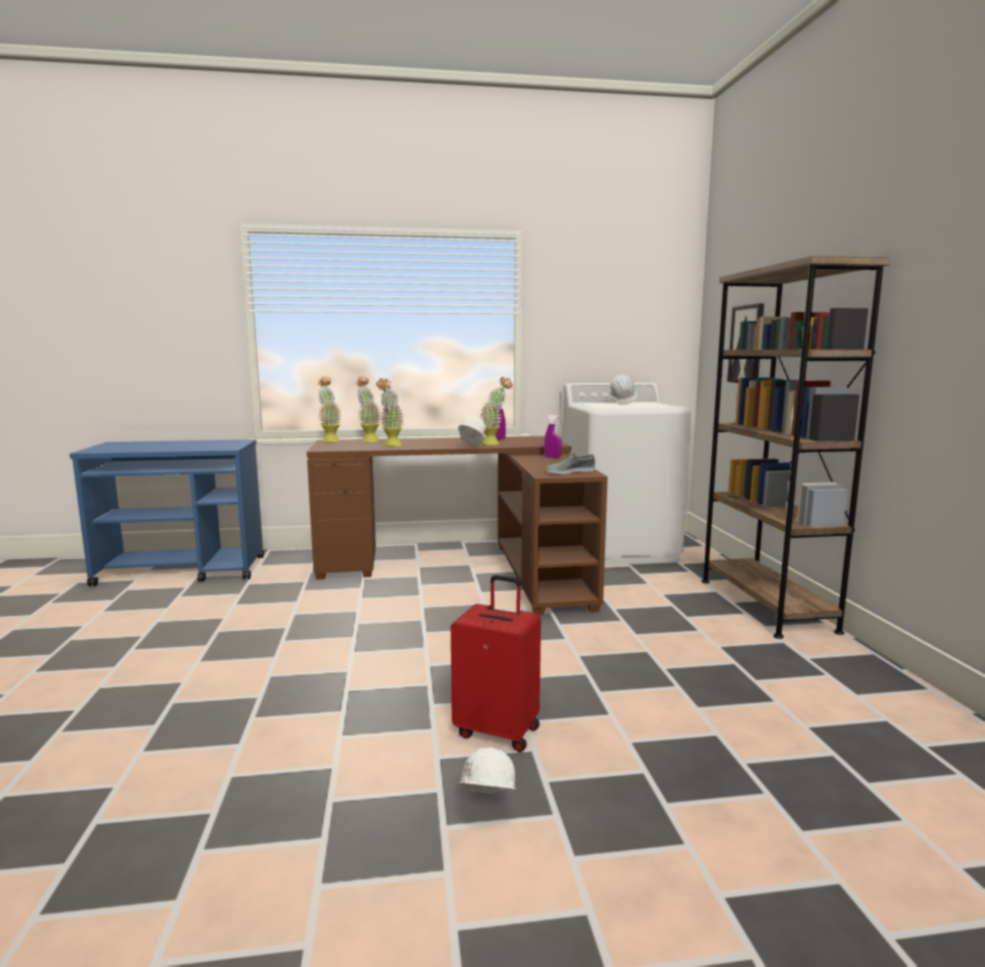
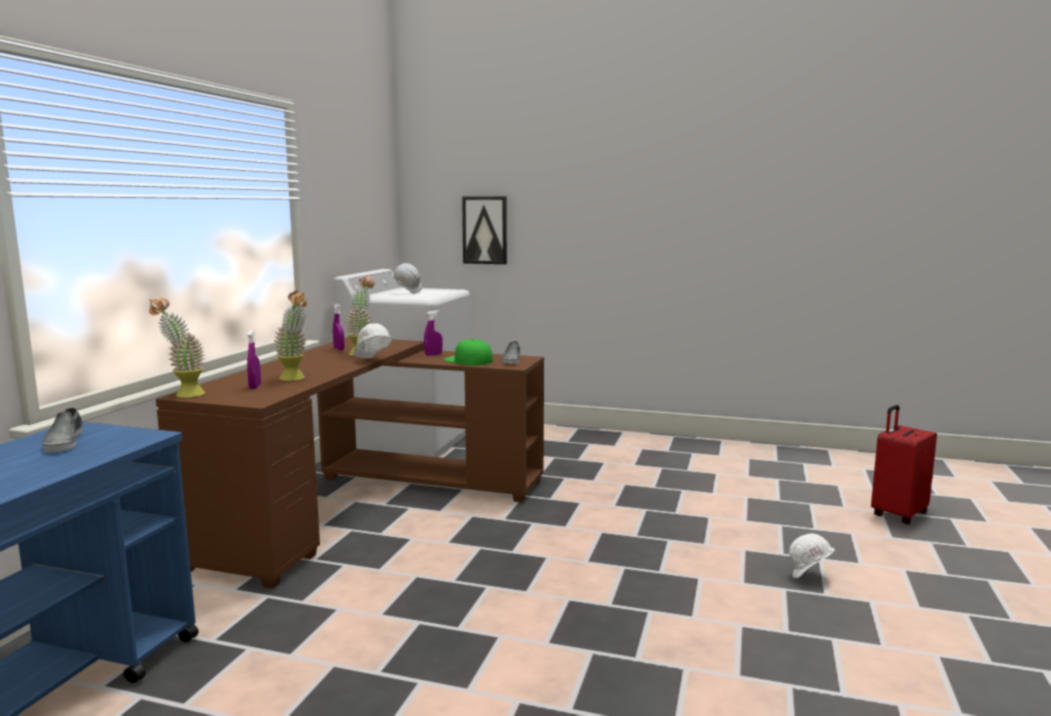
camera: 65 degrees left, 0 degrees up
(213, 443) = (64, 442): none -> grey shoe
(360, 444) = (255, 387): none -> purple spray bottle
(368, 440) = (226, 382): potted plant -> none
(498, 730) = (714, 555): red suitcase -> red suitcase (897, 514)
(545, 465) = (467, 360): none -> green cap
(765, 604) = (581, 435): brown bookcase -> none

